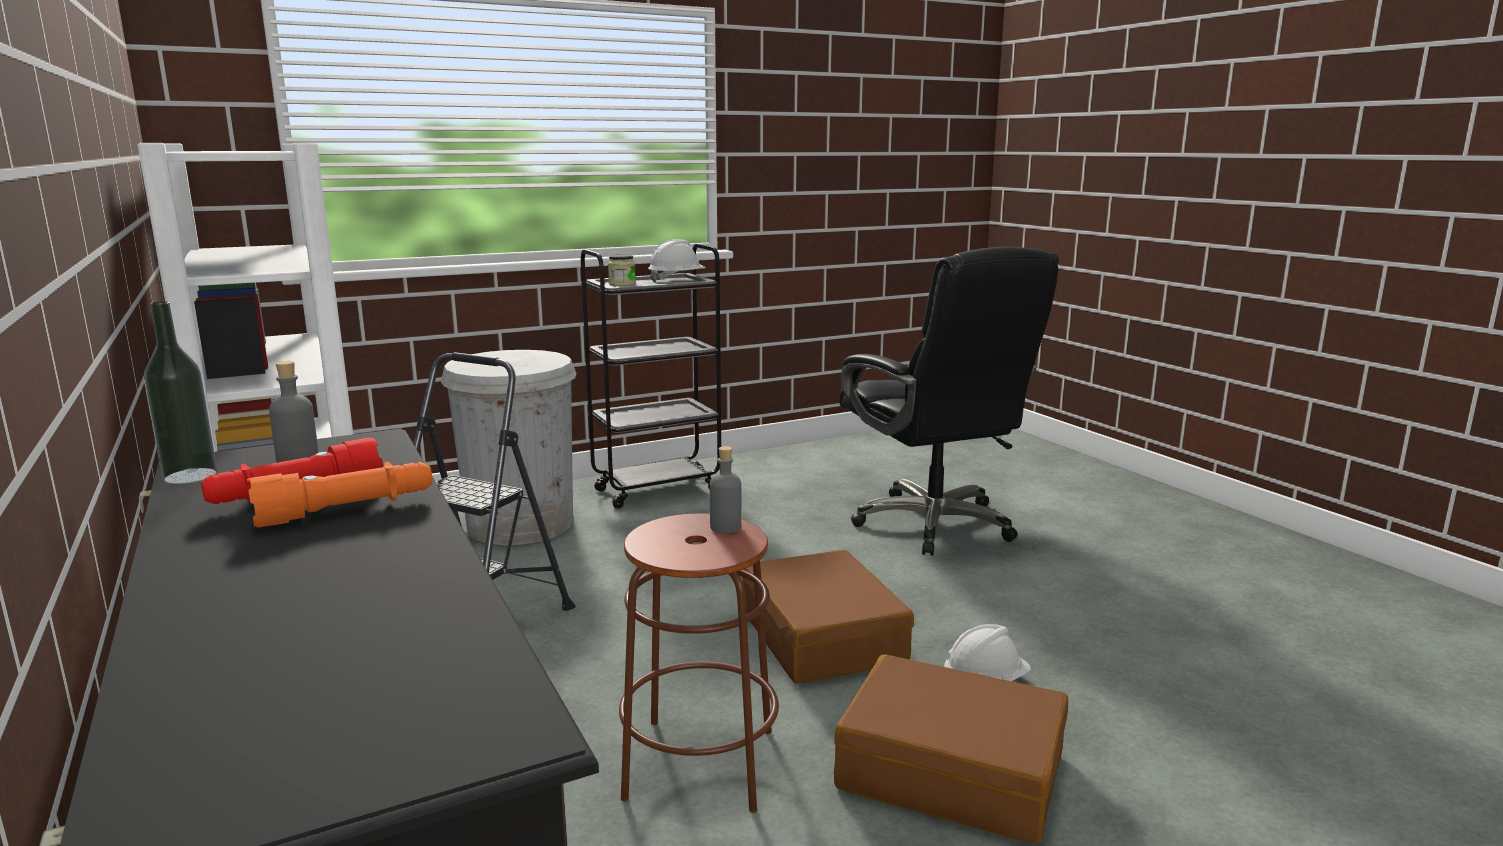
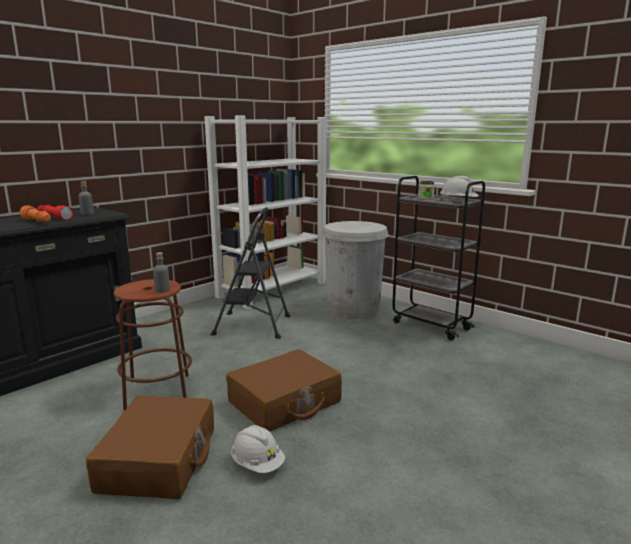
camera: 70 degrees right, 0 degrees up
(190, 476) = (76, 210): bottle -> none
(931, 522) = (493, 419): black office chair -> none

